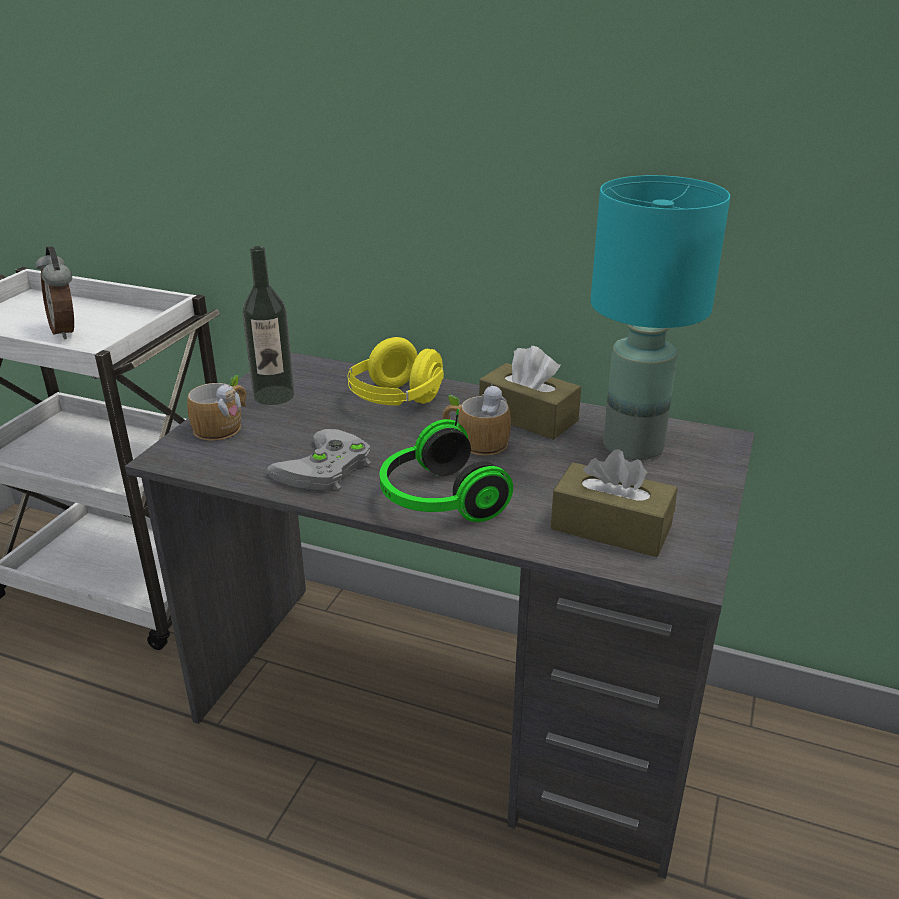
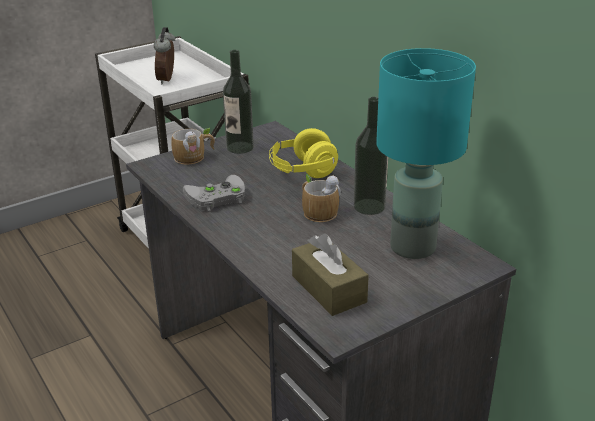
camera: 35 degrees right, 0 degrees up
(437, 500) = (252, 236): headphones -> none
(528, 417) = (369, 206): brown tissue box -> bottle

